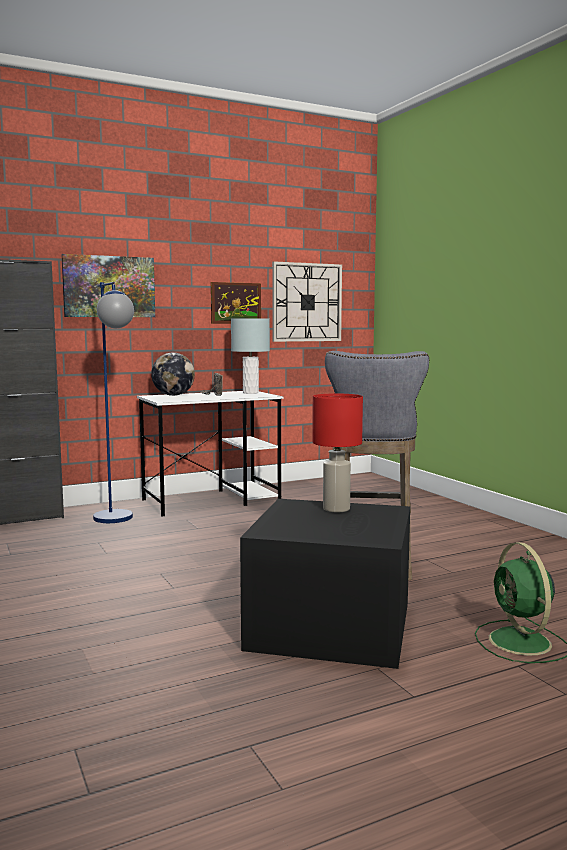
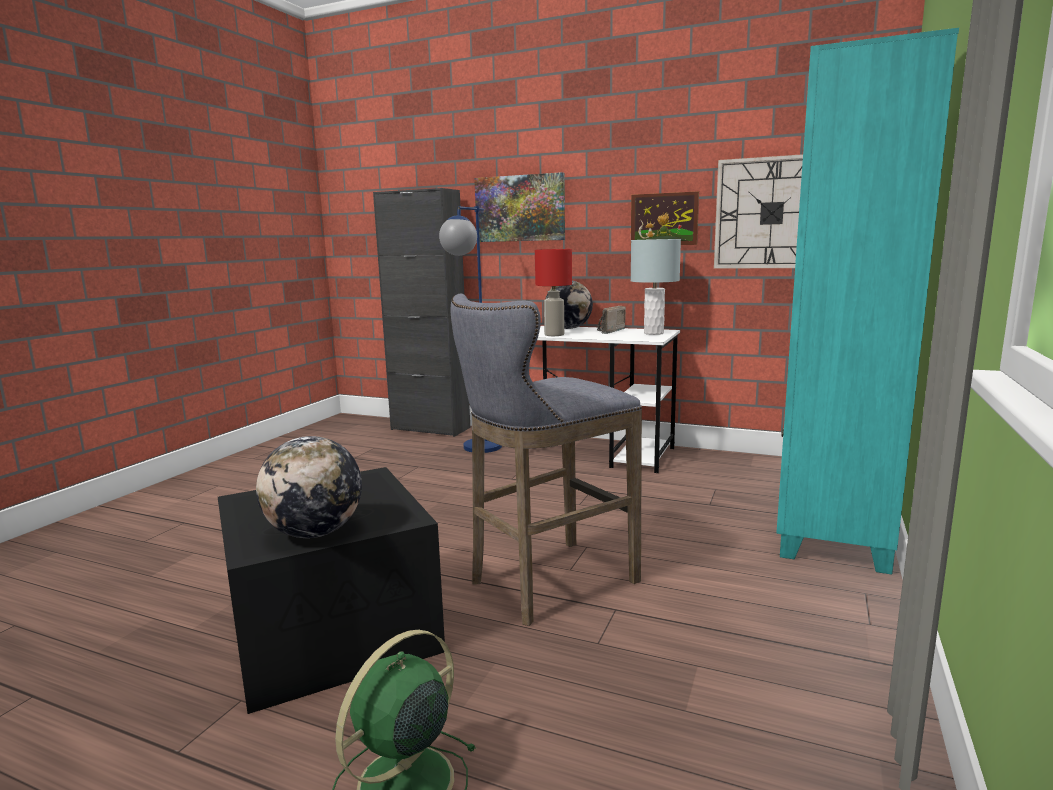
camera: 50 degrees right, 5 degrees up
(336, 509) = (371, 498): red table lamp -> red table lamp (554, 335)
(376, 526) = (315, 533): none -> globe
(415, 500) = (829, 524): none -> turquoise bookcase

